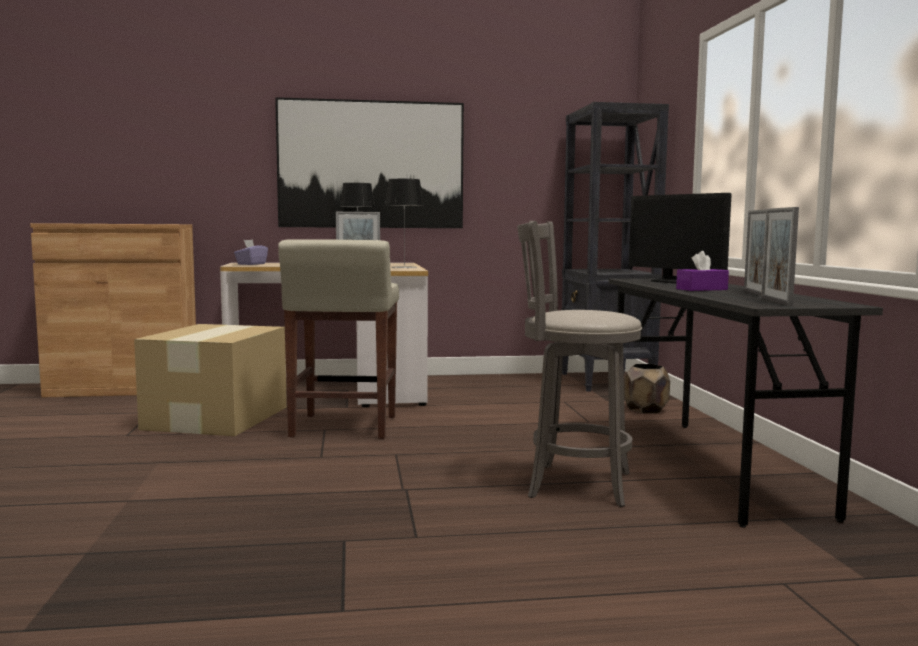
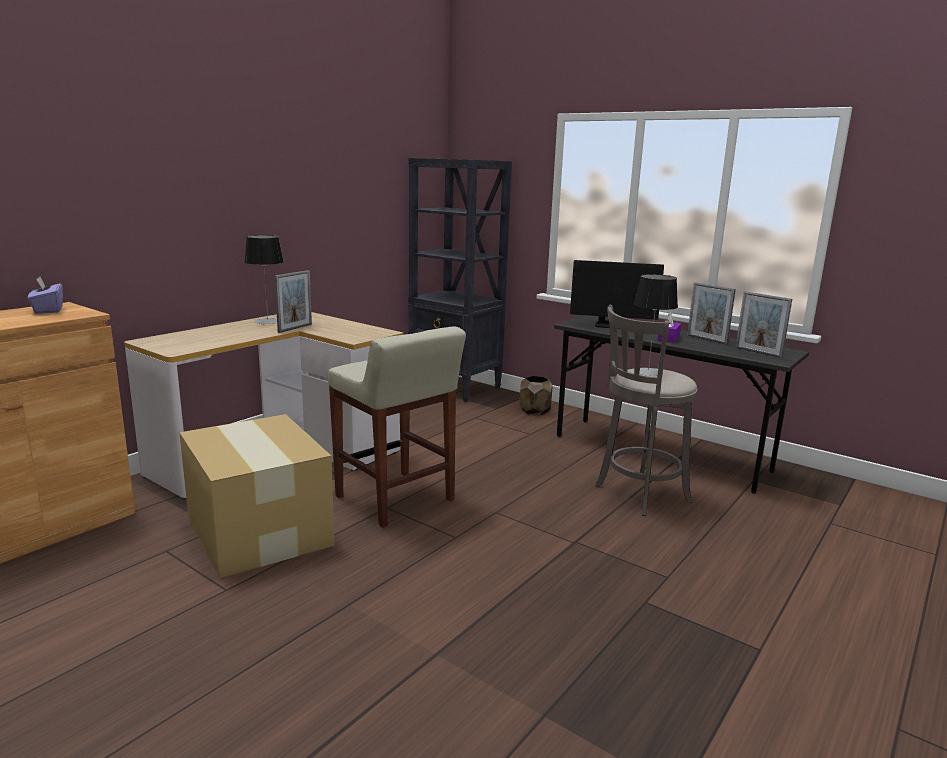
camera: 45 degrees left, 10 degrees up
(251, 264) = (177, 344): purple tissue box -> purple tissue box (48, 310)
(371, 164) = (257, 211): picture -> none
(404, 267) = (356, 327): table lamp -> table lamp (648, 372)

